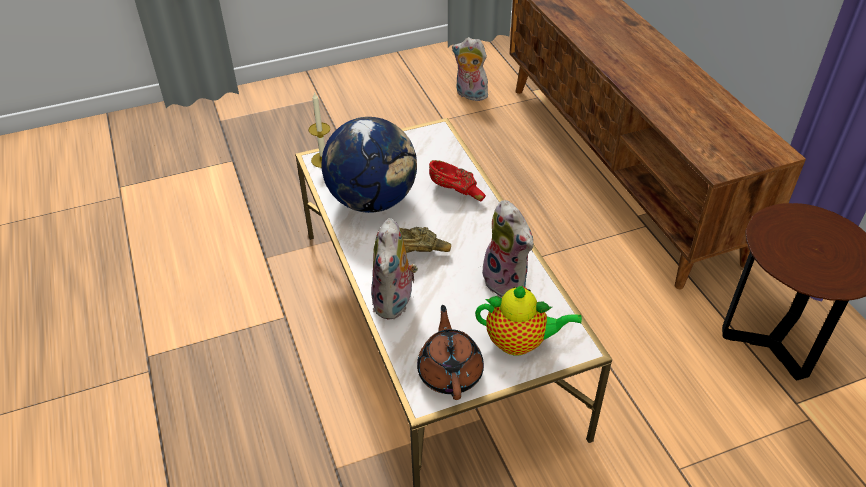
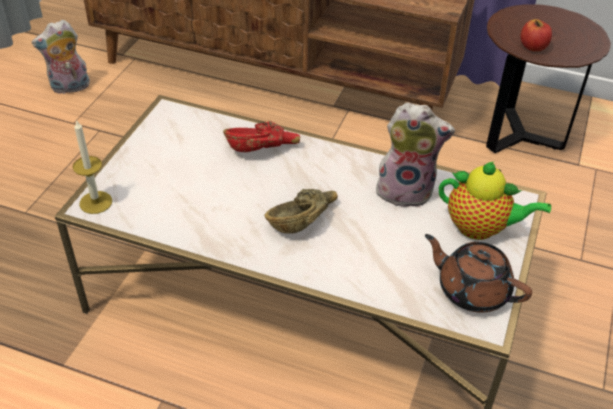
camera: 50 degrees left, 0 degrees up
(373, 200) = (201, 205): globe -> none
(395, 303) = (352, 273): plush toy -> none
(520, 342) = (480, 228): teapot -> teapot turned 60 degrees clockwise
(777, 249) = (533, 47): none -> apple

